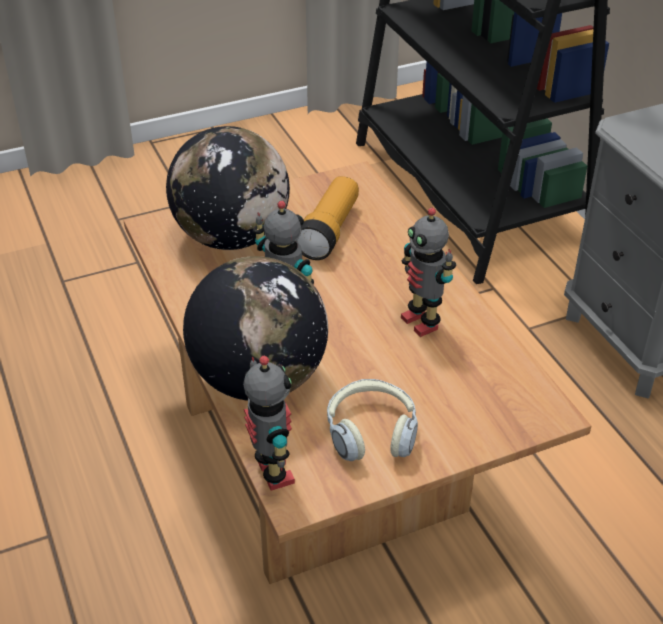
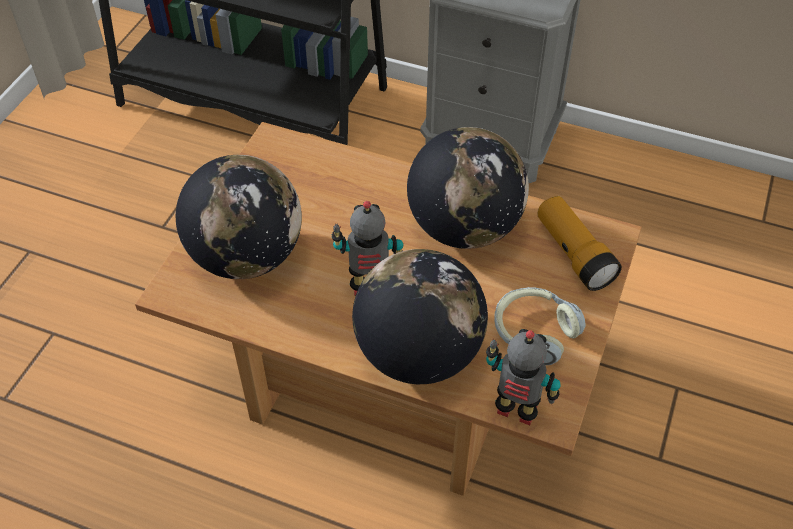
camera: 45 degrees left, 10 degrees up
(329, 231) = (312, 200): flashlight -> flashlight (573, 254)
(422, 322) = (464, 228): toy robot -> globe

